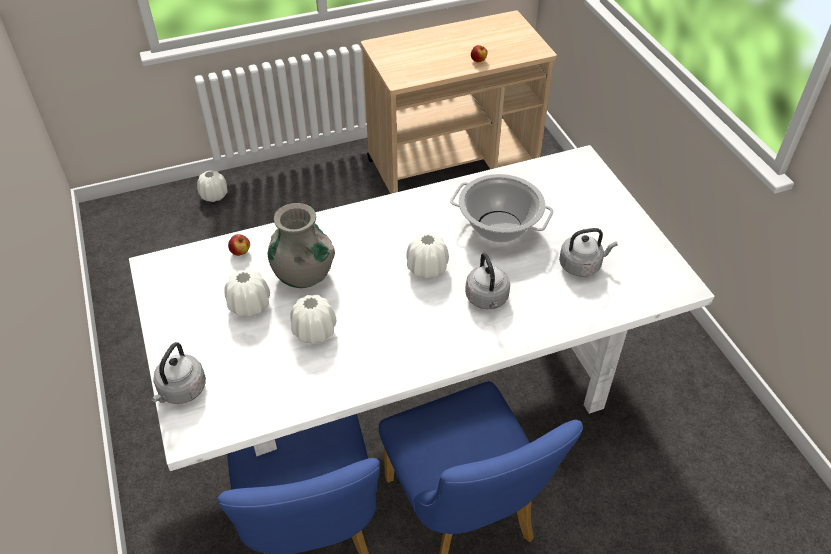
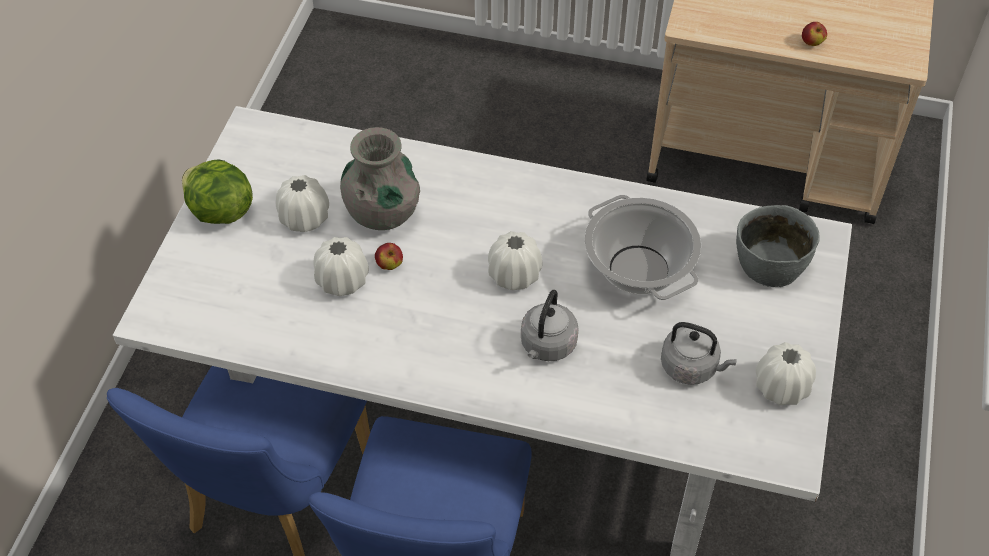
camera: 35 degrees right, 5 degrees up
(180, 333) = (220, 212): none -> lettuce
(181, 391) = (176, 271): grey kettle -> none
(214, 195) = (456, 66): white vase -> white vase (781, 387)
(240, 252) = (342, 155): apple -> apple (389, 265)
(568, 186) = (769, 263): none -> grey bowl

